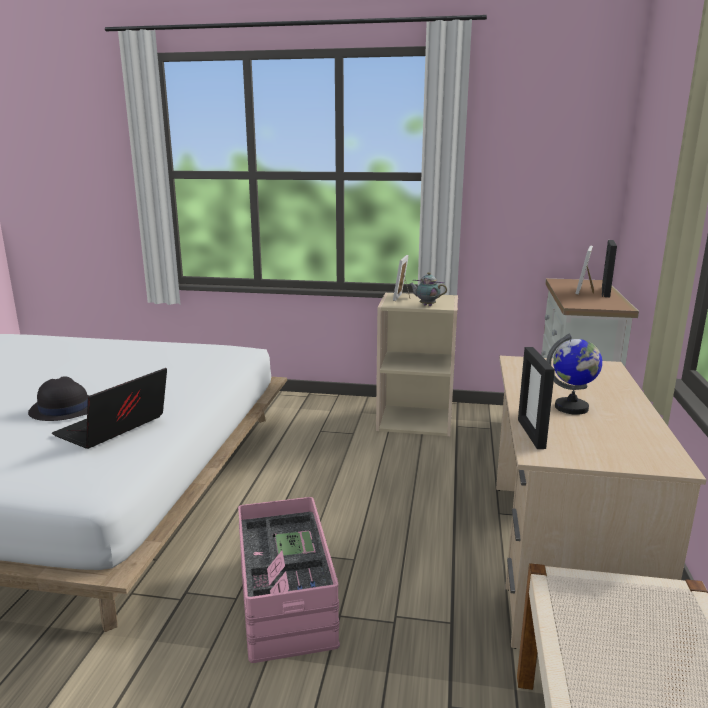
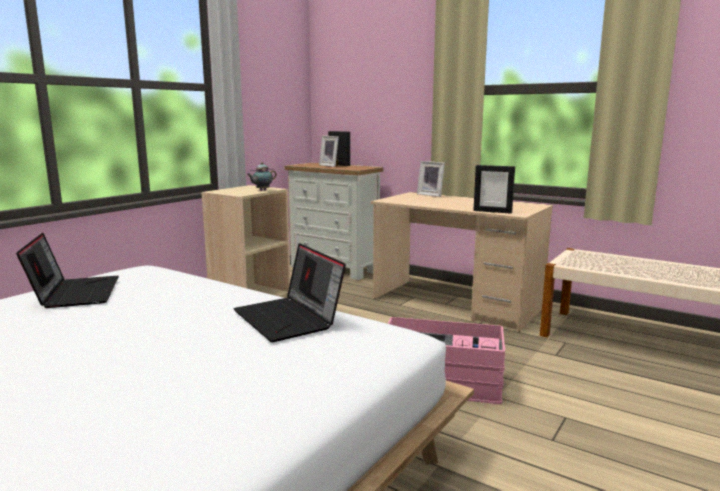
camera: 65 degrees left, 5 degrees down
(64, 409) = (194, 338): black hat -> none
(154, 352) = (75, 293): none -> laptop
(403, 297) = (228, 191): picture frame -> picture frame (431, 195)
(571, 408) = (465, 204): globe -> none

